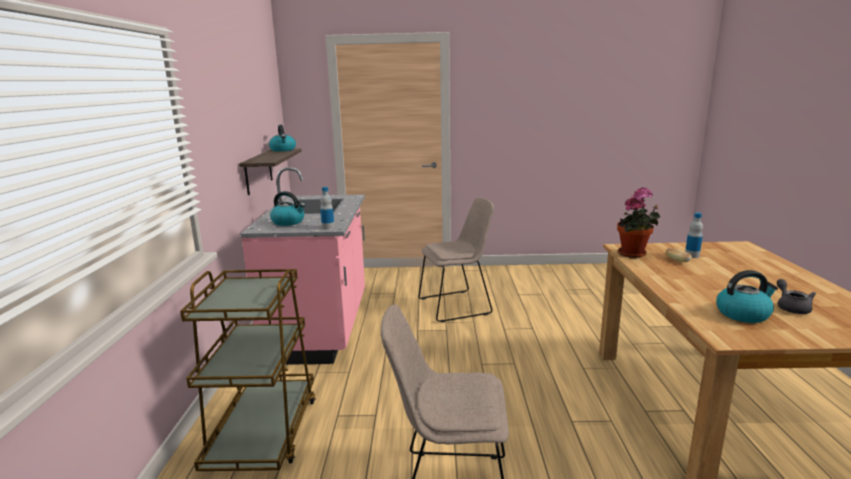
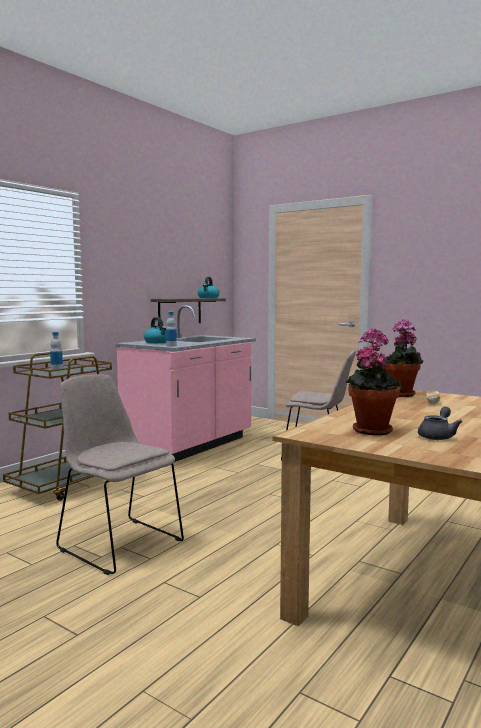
camera: 35 degrees right, 10 degrees down
(692, 255) = (461, 403): bottle -> bottle (57, 369)
(743, 314) = (371, 430): kettle -> potted plant

